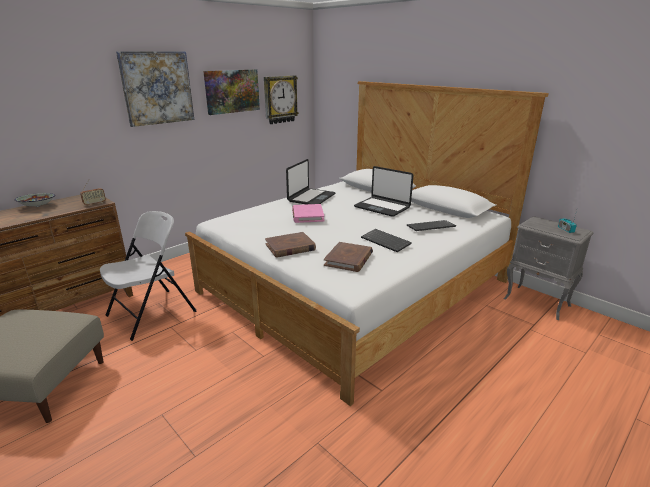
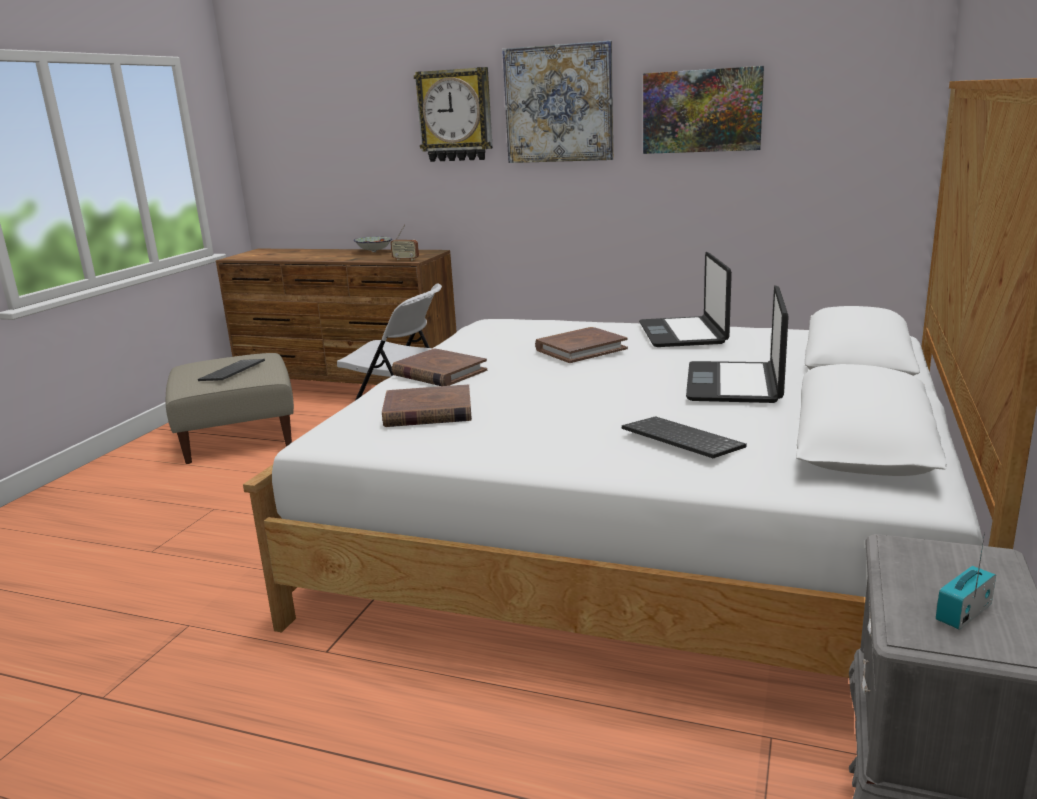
camera: 65 degrees right, 5 degrees down
(280, 99) = (826, 131): wall clock -> wall clock (455, 115)
(307, 215) = (580, 349): pink book -> brown book
(311, 198) = (683, 333): laptop -> laptop turned 90 degrees clockwise
(386, 241) = (541, 420): keyboard -> keyboard (233, 372)

